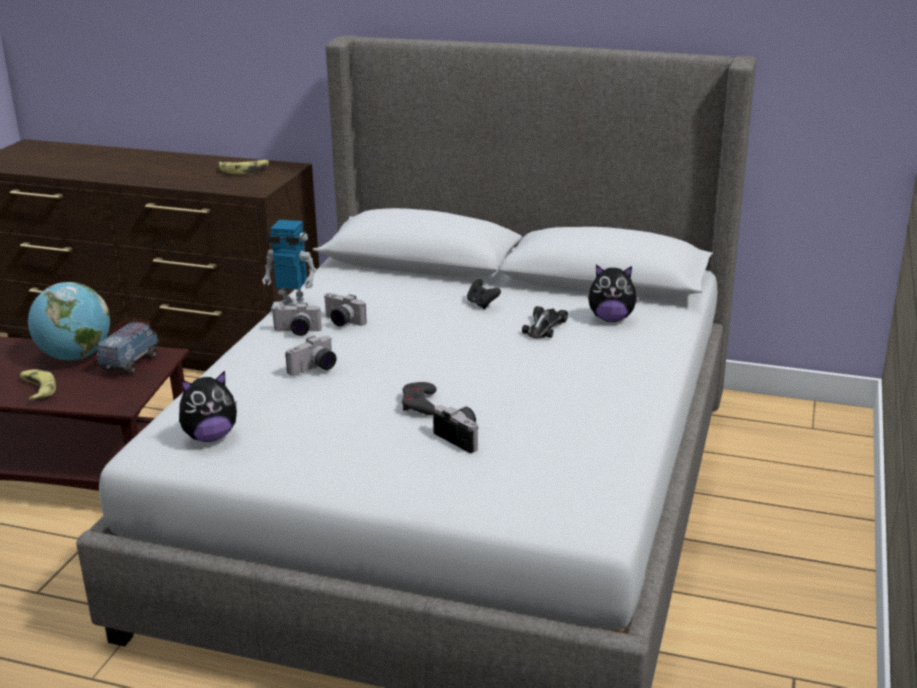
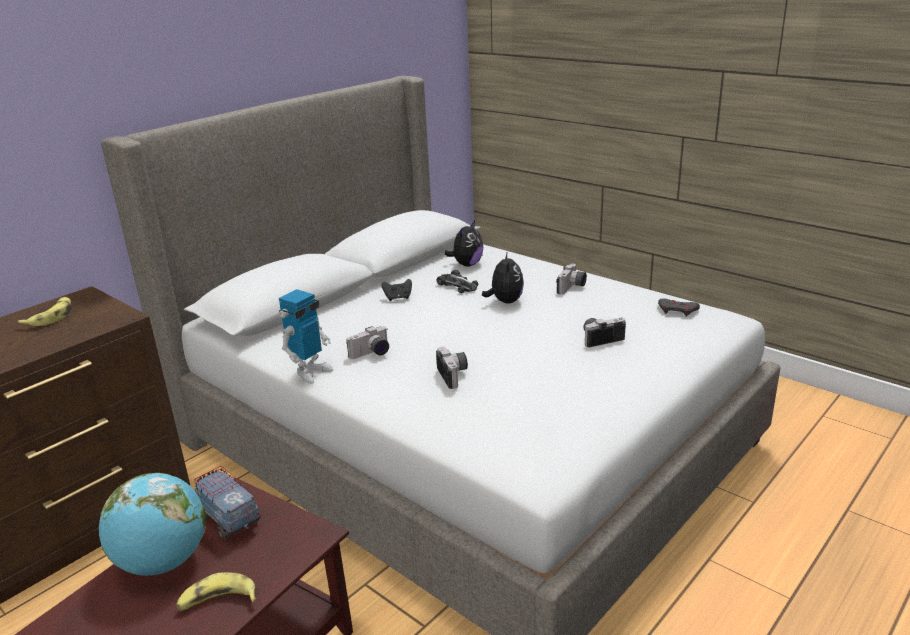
camera: 65 degrees left, 0 degrees up
(210, 437) = (538, 440): plush toy -> plush toy (505, 301)
(296, 332) = (369, 376): camera -> camera (572, 288)
(419, 403) = (541, 345): grey game controller -> grey game controller (677, 310)

